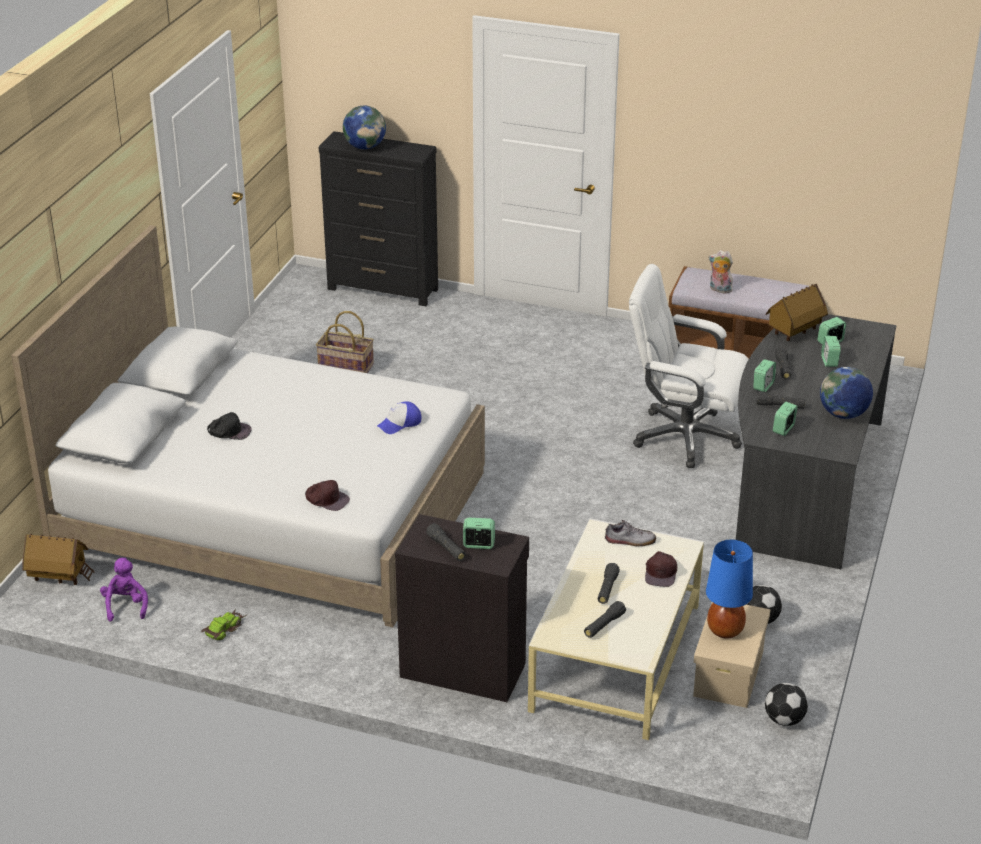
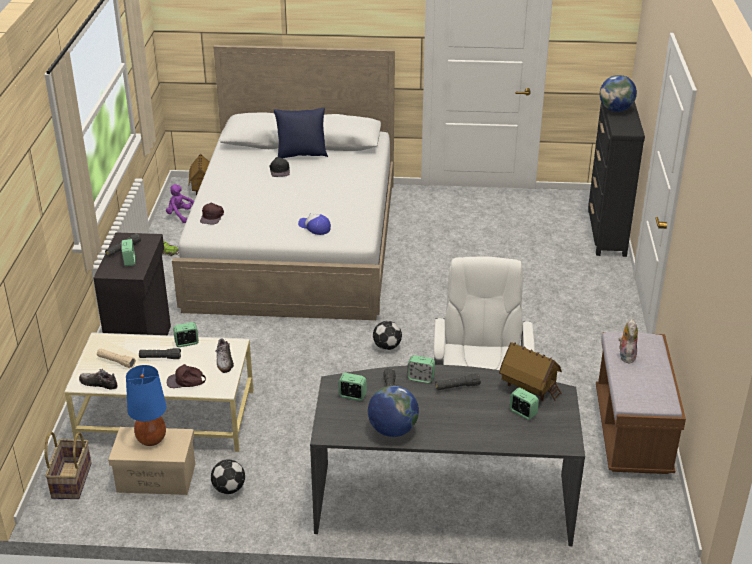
camera: 75 degrees right, 0 degrees up
(126, 606) = (181, 215): purple plush toy -> purple plush toy turned 120 degrees counterclockwise
(196, 409) = (301, 155): none -> blue pillow
(345, 367) = (484, 237): basket -> basket (71, 480)
(604, 625) = (116, 362): black flashlight -> beige flashlight
(646, 642) = (98, 384): none -> shoe
(784, 720) = (103, 515): football -> football (386, 346)
(829, 361) = (485, 415): alarm clock -> alarm clock (186, 343)

